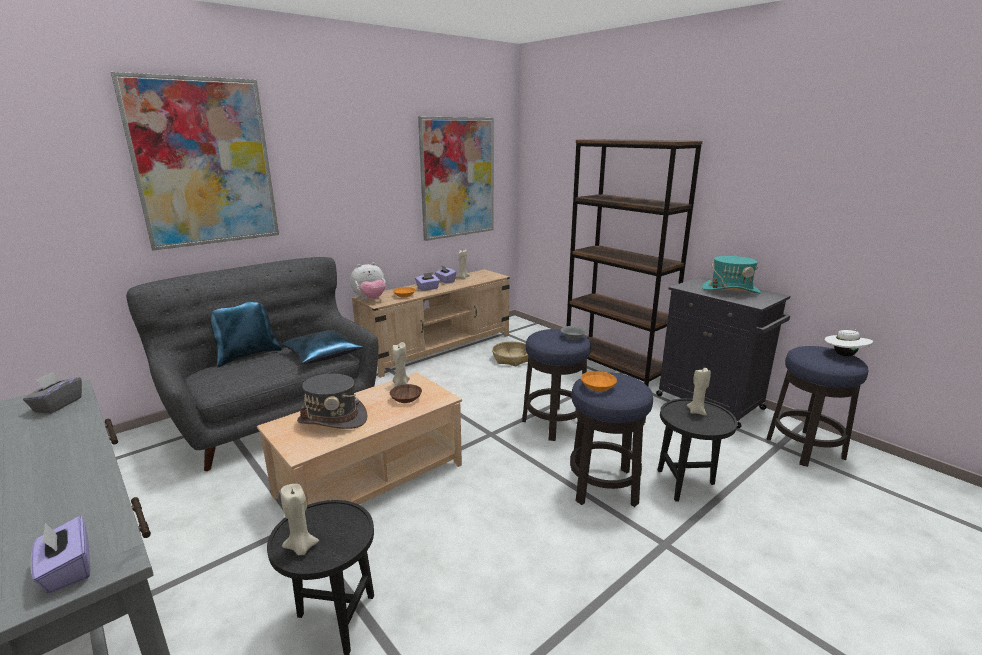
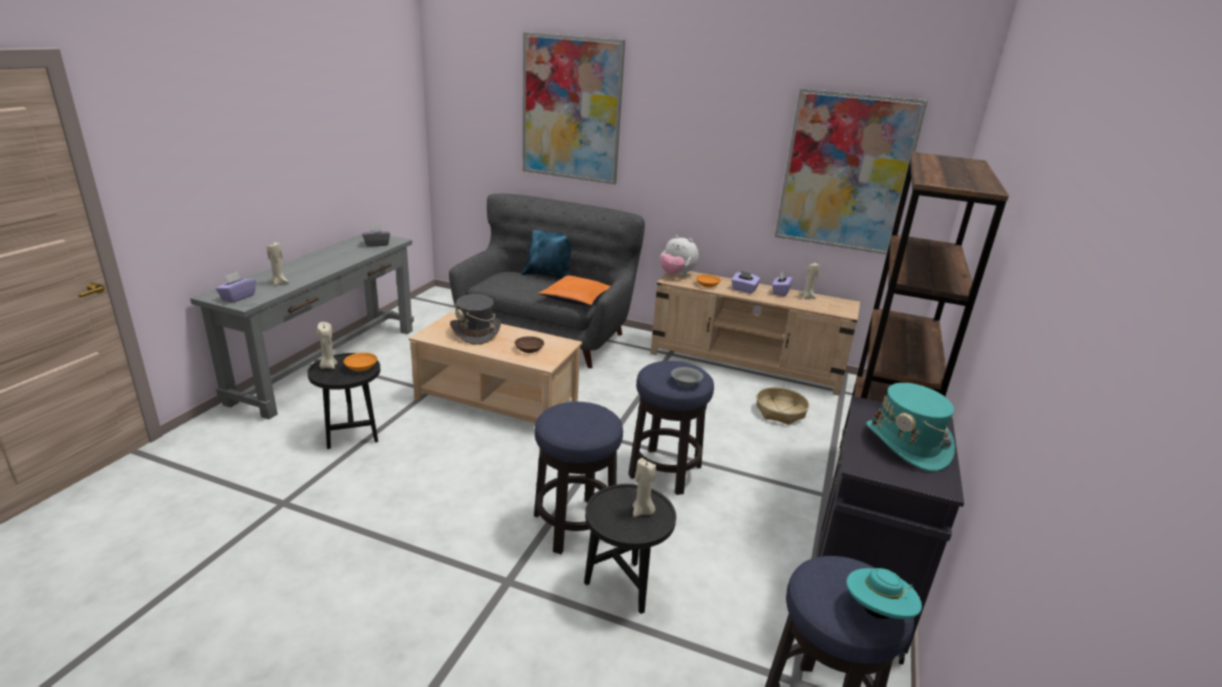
camera: 60 degrees right, 5 degrees up
(323, 354) = (576, 298): blue pillow -> orange pillow
(401, 384) = (552, 341): beige candle -> beige candle (279, 283)
(598, 387) = (567, 412): orange bowl -> orange bowl (360, 367)
(844, 355) = (877, 612): white hat -> turquoise hat

